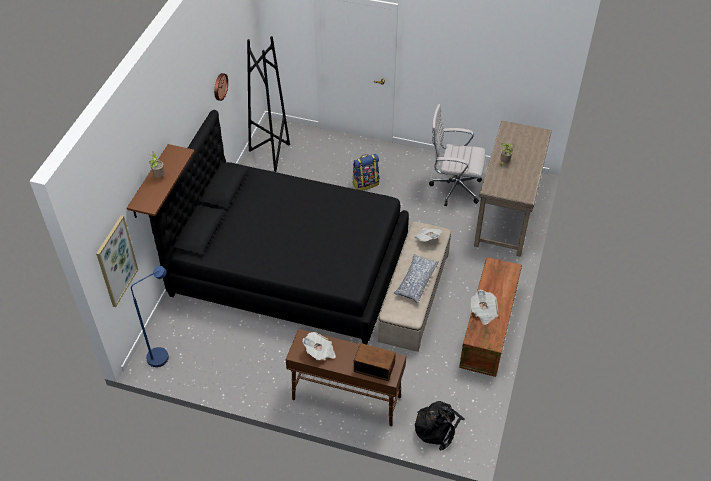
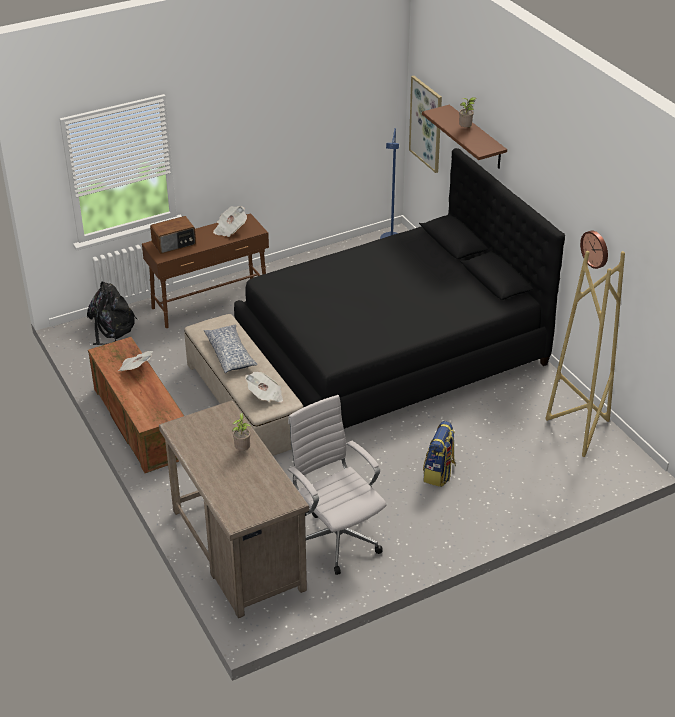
camera: 135 degrees right, 10 degrees down
(271, 155) = (579, 432): black clothes rack -> yellow clothes rack
(453, 188) = (336, 538): white office chair -> white office chair turned 90 degrees counterclockwise

